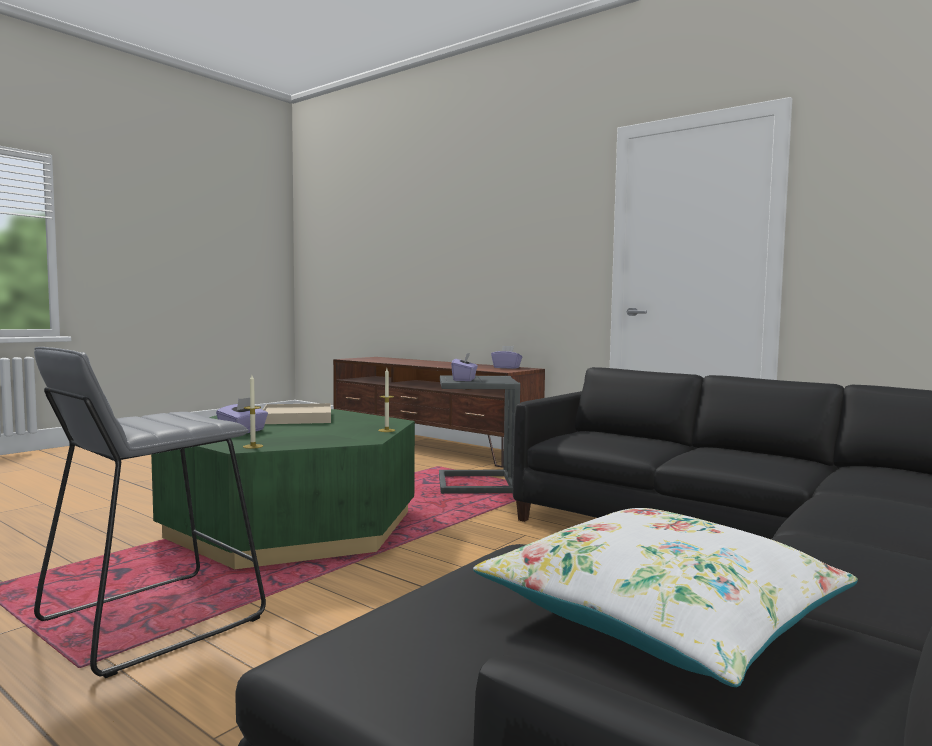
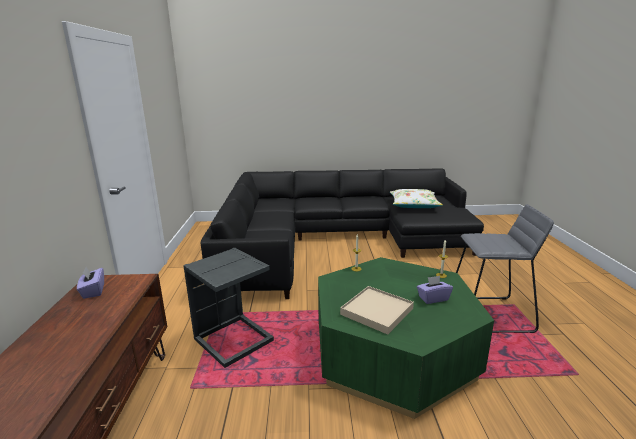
camera: 130 degrees left, 15 degrees up
(464, 380) = (243, 264): purple tissue box -> none

